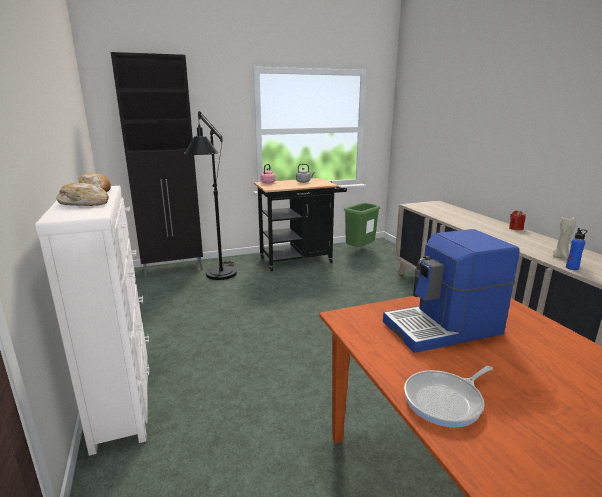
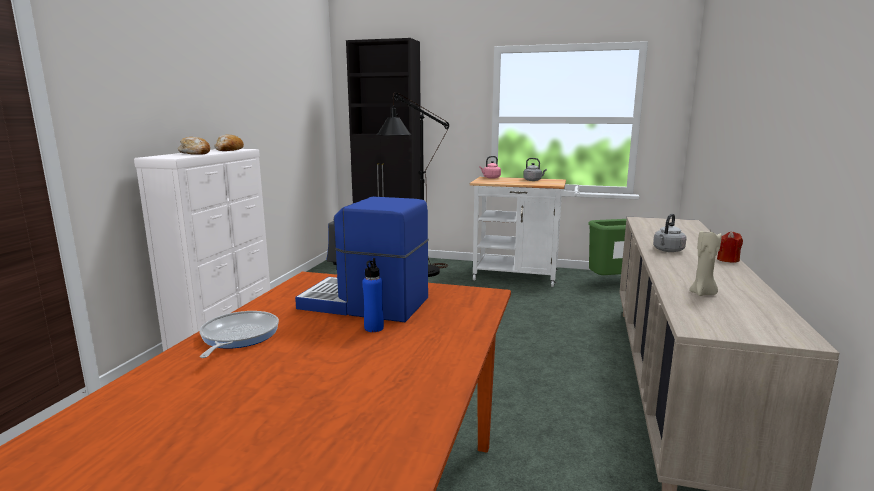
camera: 35 degrees right, 5 degrees down
(300, 259) = (521, 276): black cart -> white cart
(446, 401) = (237, 336): frying pan -> frying pan turned 90 degrees clockwise
(479, 228) = (667, 250): none -> grey kettle
(572, 268) = (681, 305): blue bottle -> blue bottle (373, 328)

